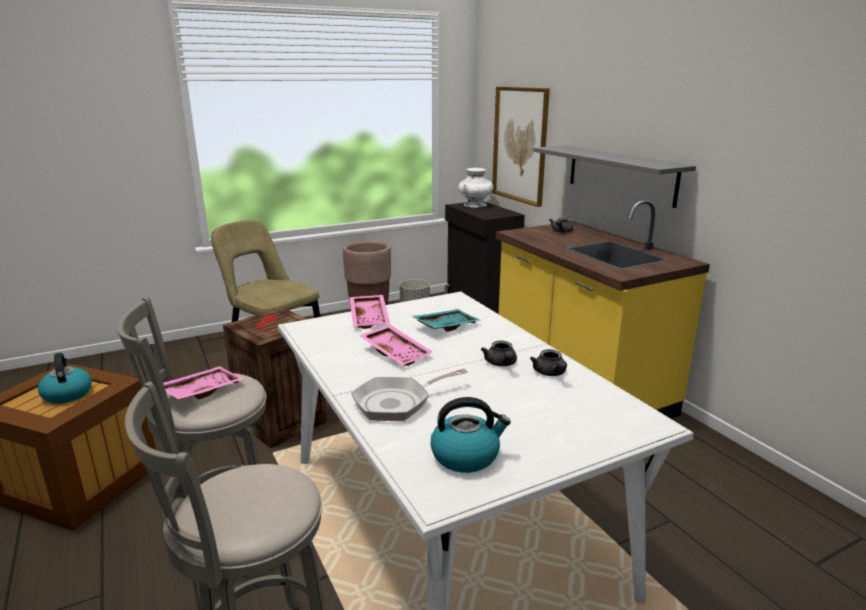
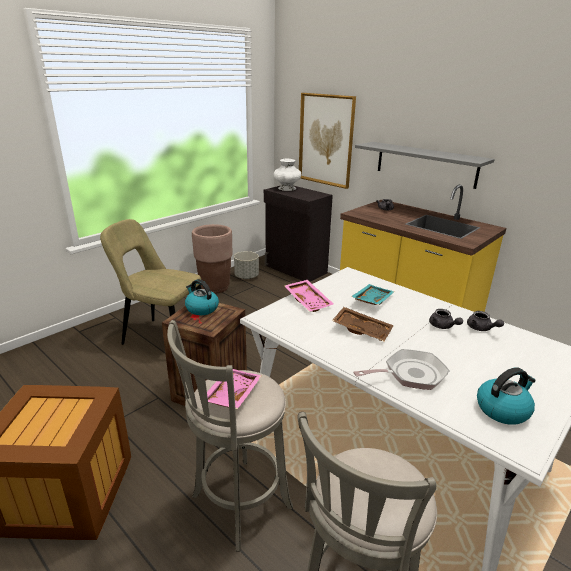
camera: 20 degrees left, 5 degrees up
(67, 394) = (57, 417): kettle -> kettle (201, 308)
(397, 352) = (362, 329): pink tray -> brown tray
(397, 402) = (410, 374): frying pan -> frying pan turned 150 degrees counterclockwise

